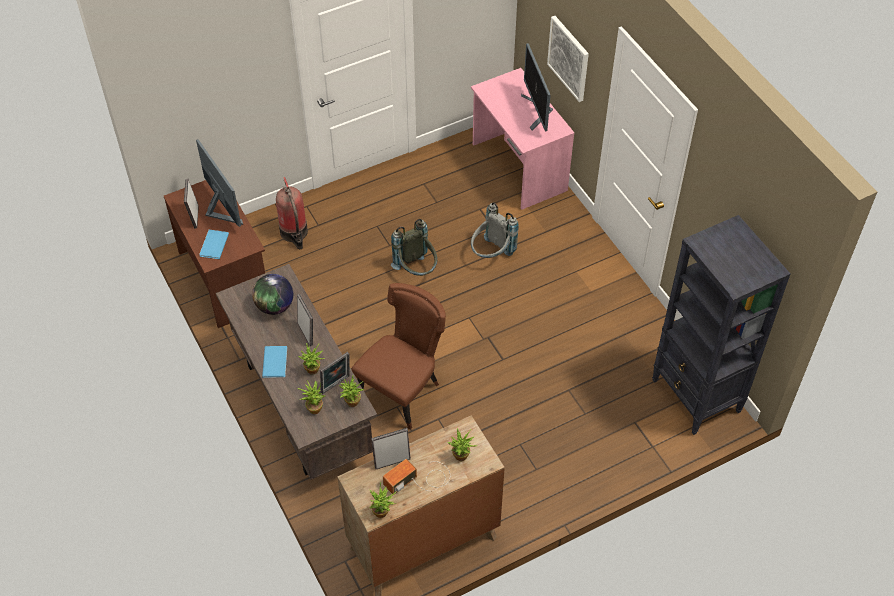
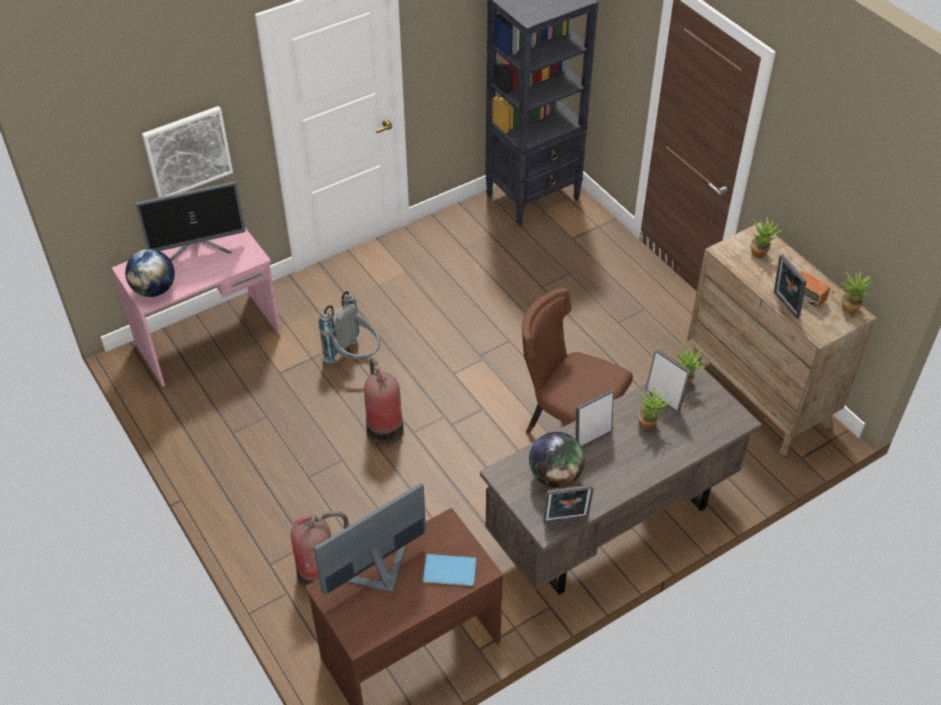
camera: 95 degrees left, 5 degrees down
(194, 217) = (396, 606): picture frame -> picture frame (566, 521)
(276, 361) = (643, 462): blue book -> none
(314, 407) = (700, 416): potted plant -> none
(416, 271) = (384, 428): grey backpack -> fire extinguisher
(494, 91) = (154, 290): none -> globe

